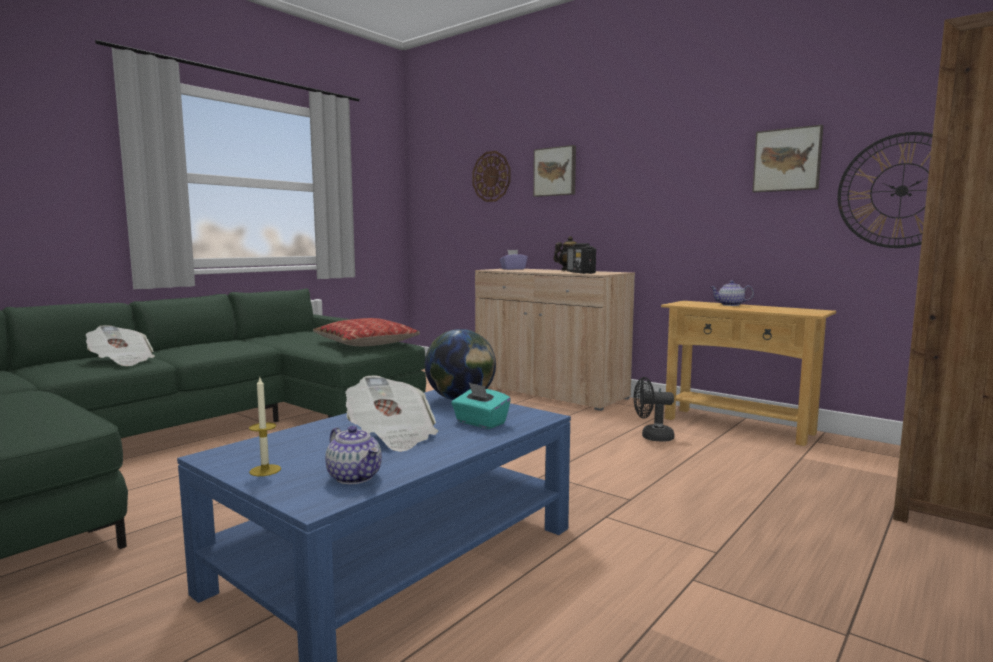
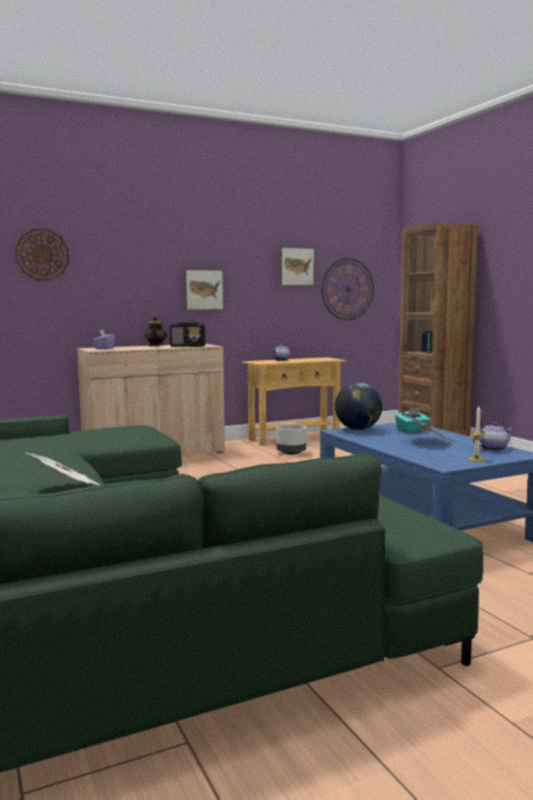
camera: 65 degrees left, 0 degrees up
(366, 343) = (117, 431): pillow -> none
(555, 171) = (122, 257): picture -> picture (203, 289)
(652, 437) = (291, 453): black fan -> grey planter

